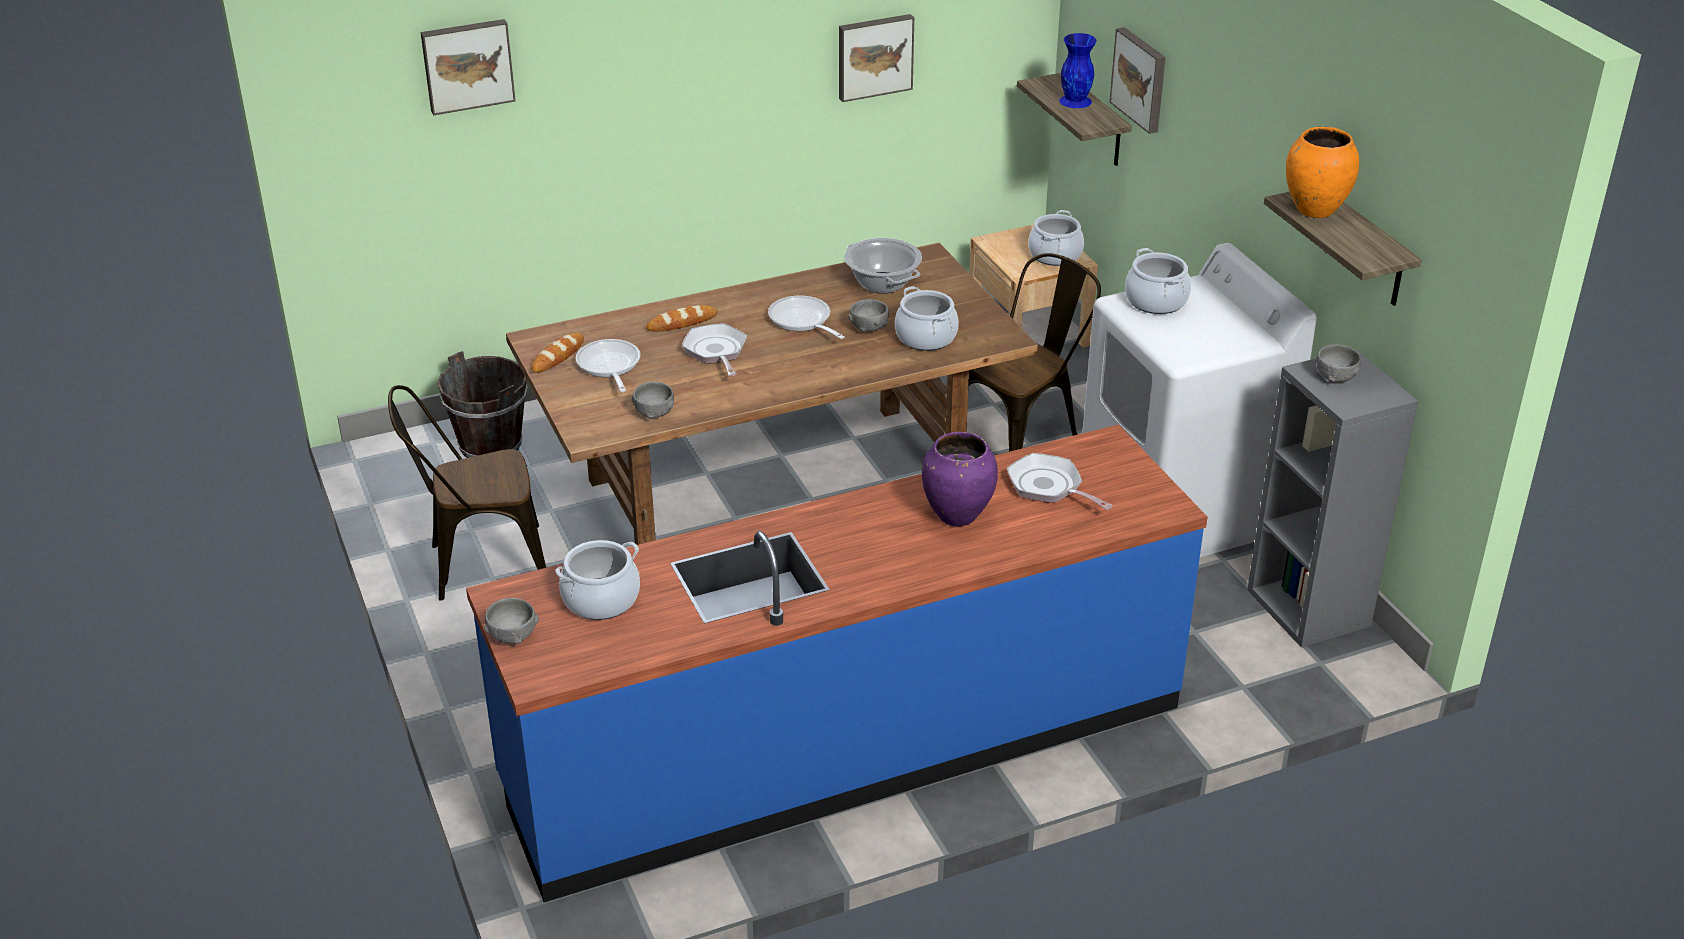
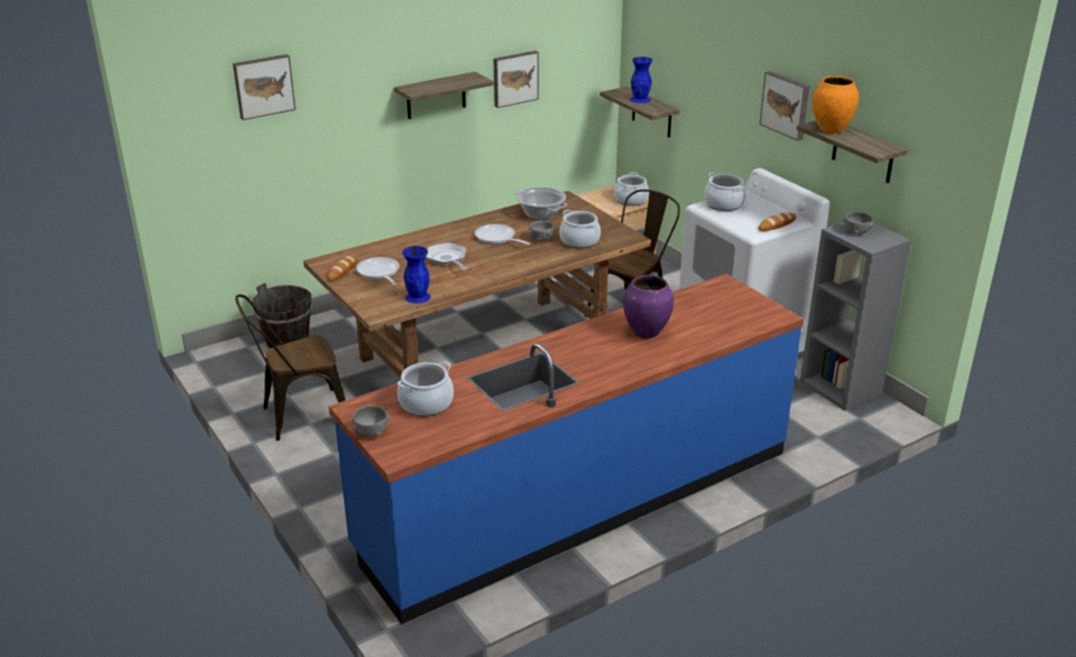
camera: 10 degrees left, 5 degrees down
(654, 413) = (418, 297): grey bowl -> blue vase
(682, 322) = (419, 245): bread -> bread (777, 224)
(742, 82) = (436, 96): none -> shelf
(1049, 487) = (698, 311): frying pan -> none
(1141, 79) = (685, 78): picture -> picture (786, 105)

